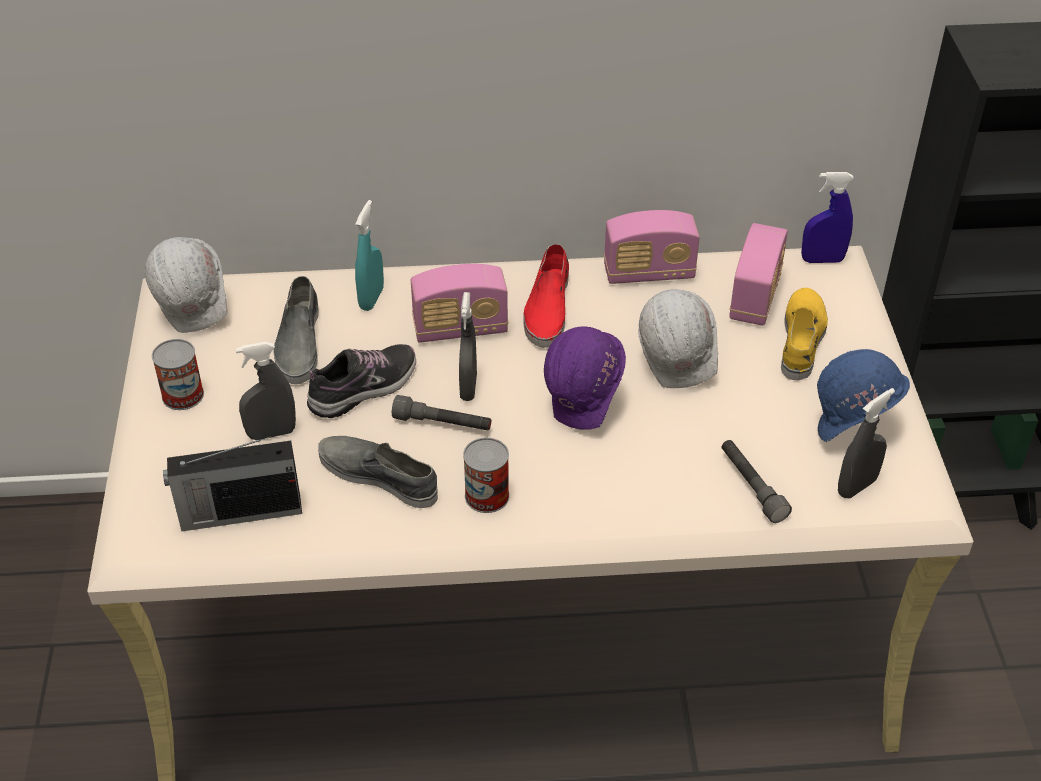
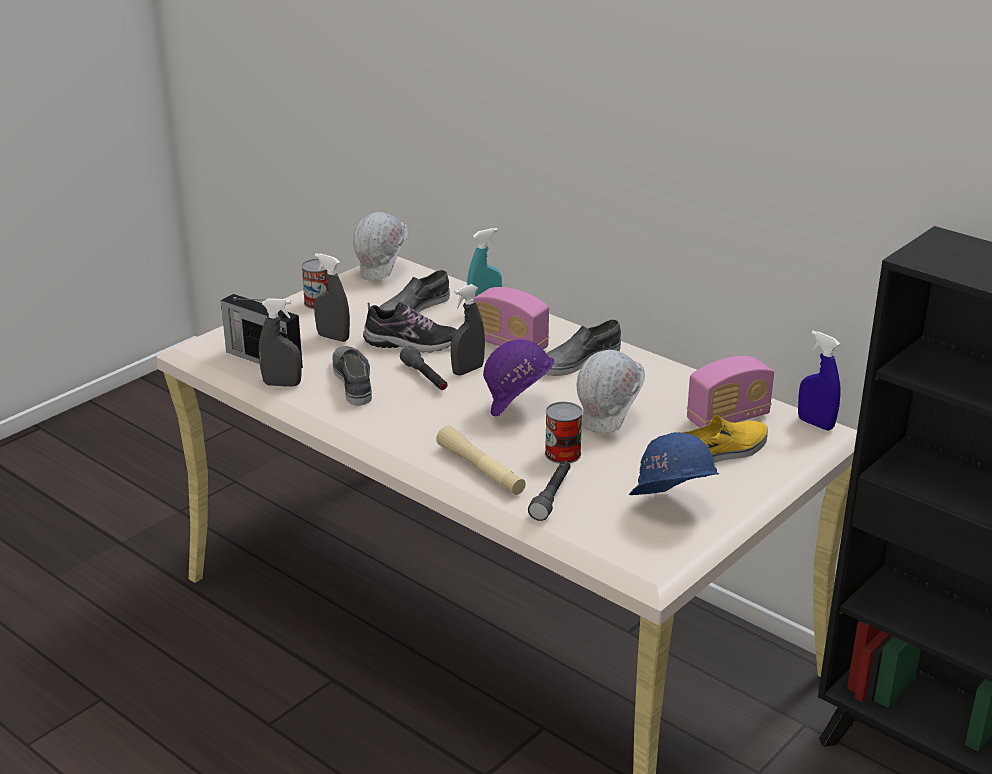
camera: 45 degrees right, 15 degrees down
(487, 496) = (393, 418): can -> can (562, 454)
(547, 309) = (578, 360): red shoe -> grey shoe
(649, 273) = (675, 374): radio -> none
(653, 500) = (481, 470): none -> beige flashlight
(856, 486) = (621, 534): grey spray bottle -> grey spray bottle (282, 384)

